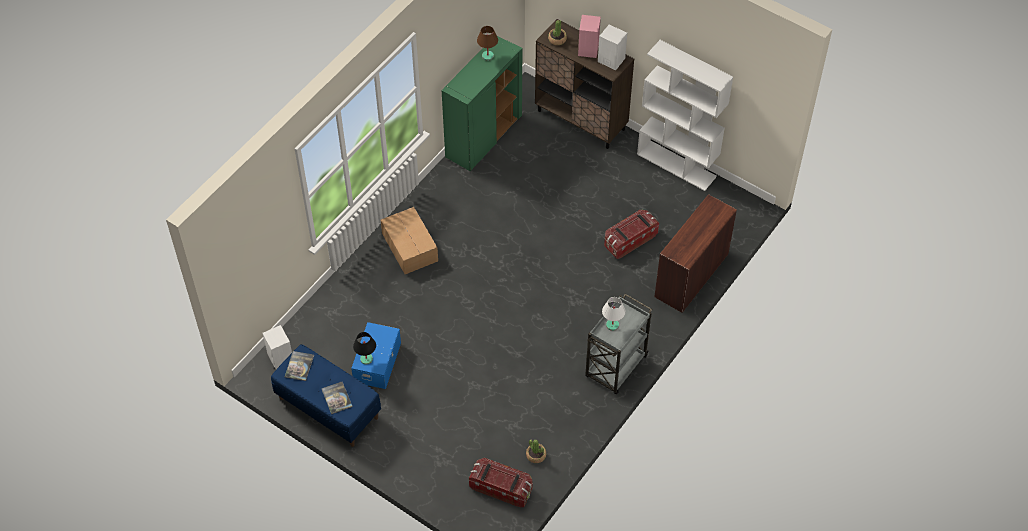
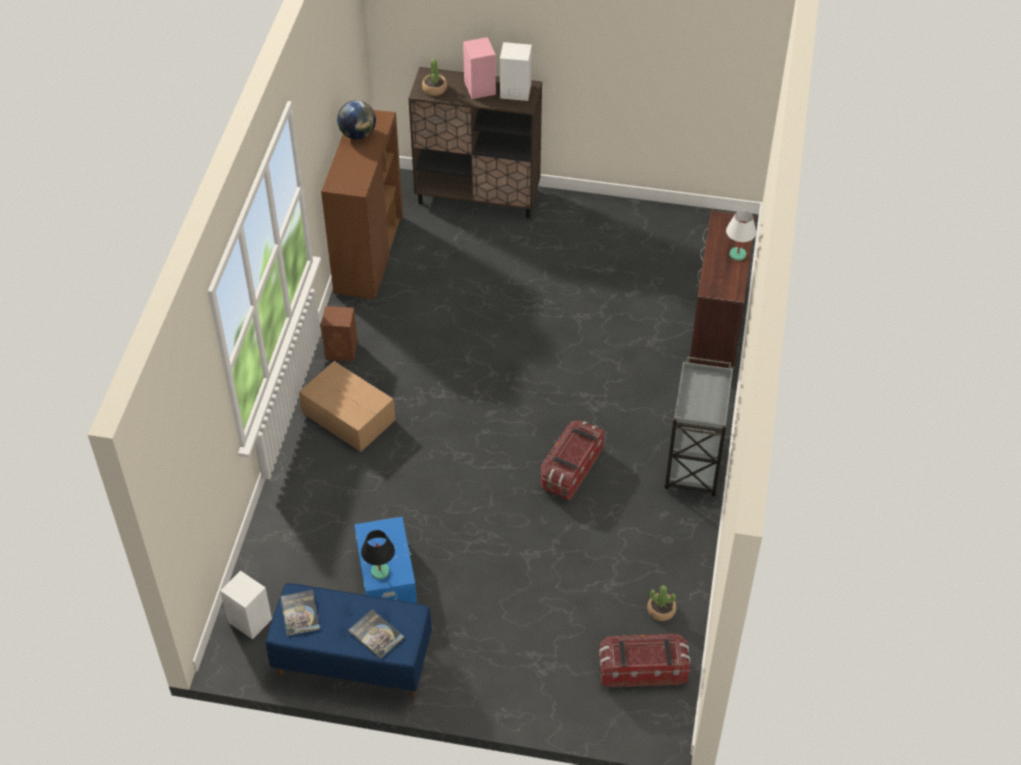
camera: 25 degrees left, 5 degrees down
(430, 200) = (342, 350): none -> brown speaker
(483, 137) = (368, 255): green cabinet -> brown cabinet
(488, 56) = (358, 134): brown table lamp -> globe
(612, 325) = (694, 400): white table lamp -> white table lamp (737, 255)
(629, 240) = (619, 311): storage box -> storage box (571, 470)
(677, 165) = (623, 209): white bookcase -> none

